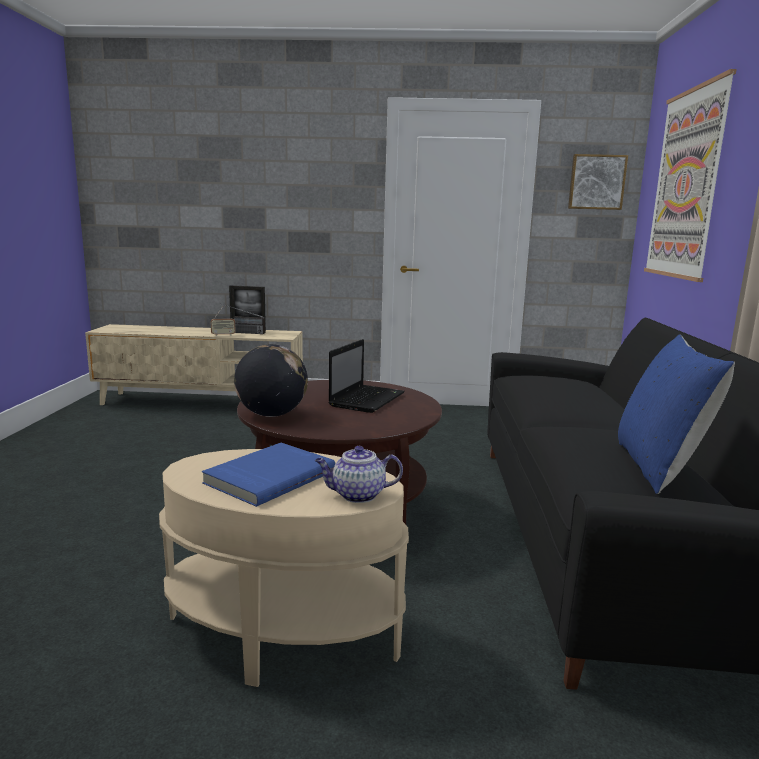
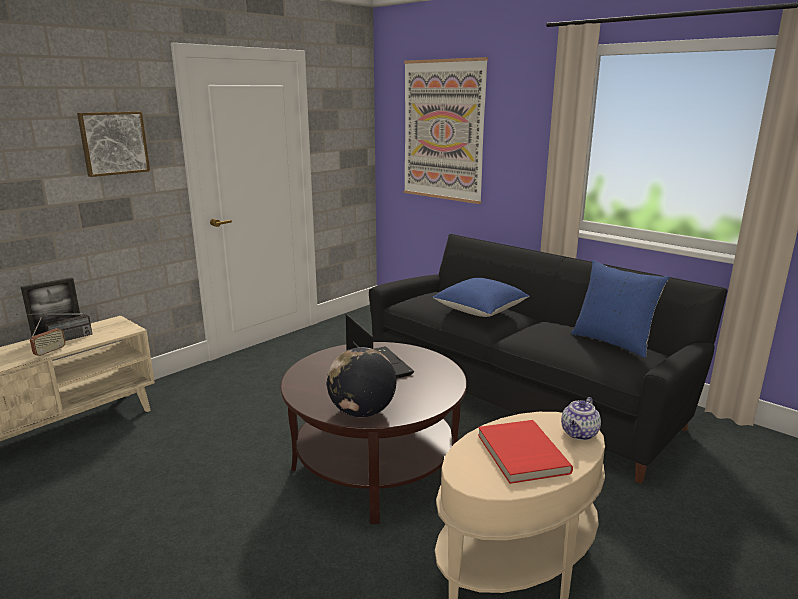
camera: 50 degrees left, 5 degrees up
(268, 476) = (520, 454): blue book -> red book
(569, 398) = (480, 311): none -> blue pillow
(596, 182) = (349, 121): picture -> picture (113, 143)

